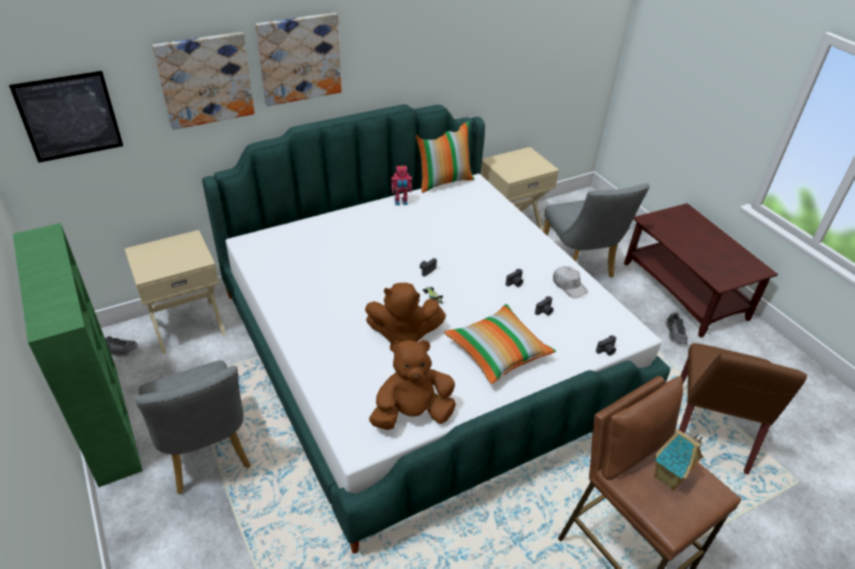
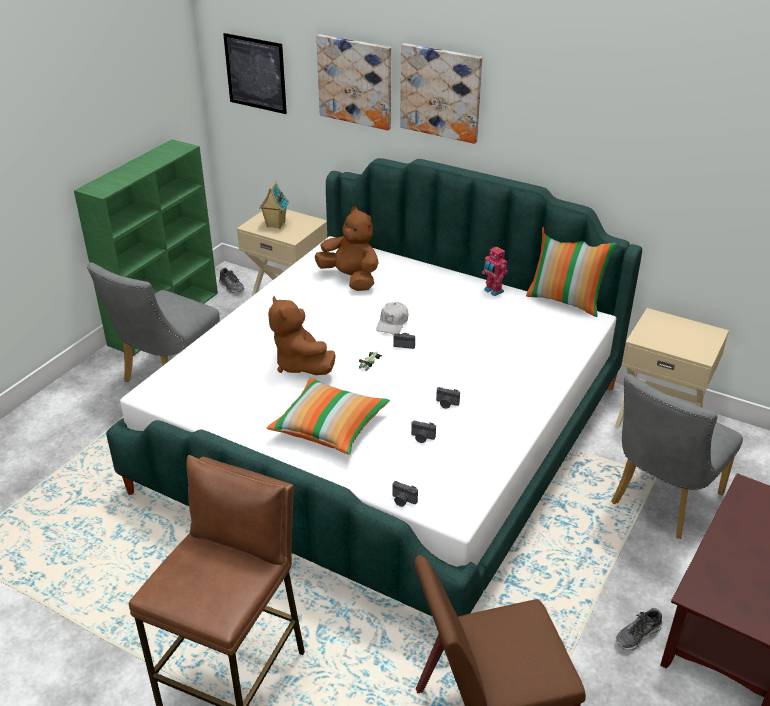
camera: 60 degrees right, 5 degrees down
(412, 414) = (206, 406): brown plush toy -> brown plush toy (351, 279)
(569, 286) = (486, 441): white cap -> white cap (392, 323)
(669, 478) = (215, 573): toy house -> toy house (275, 225)

